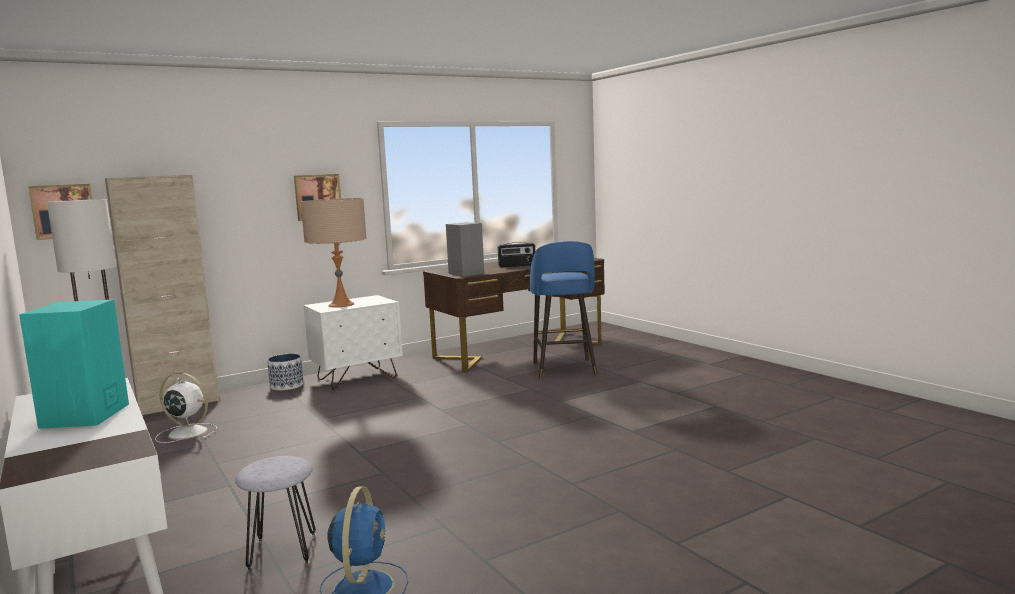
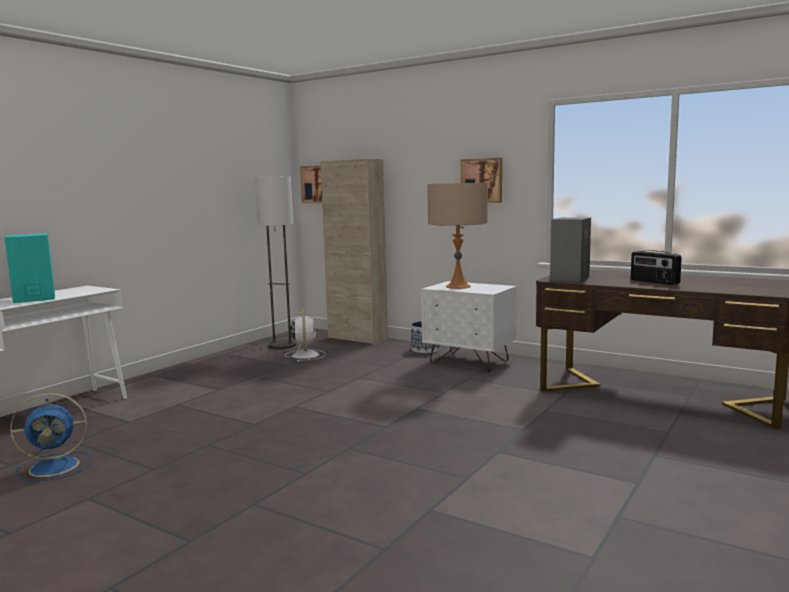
camera: 65 degrees right, 0 degrees up
(283, 551) = (114, 431): grey stool -> none
(564, 369) = (619, 430): blue stool -> none

